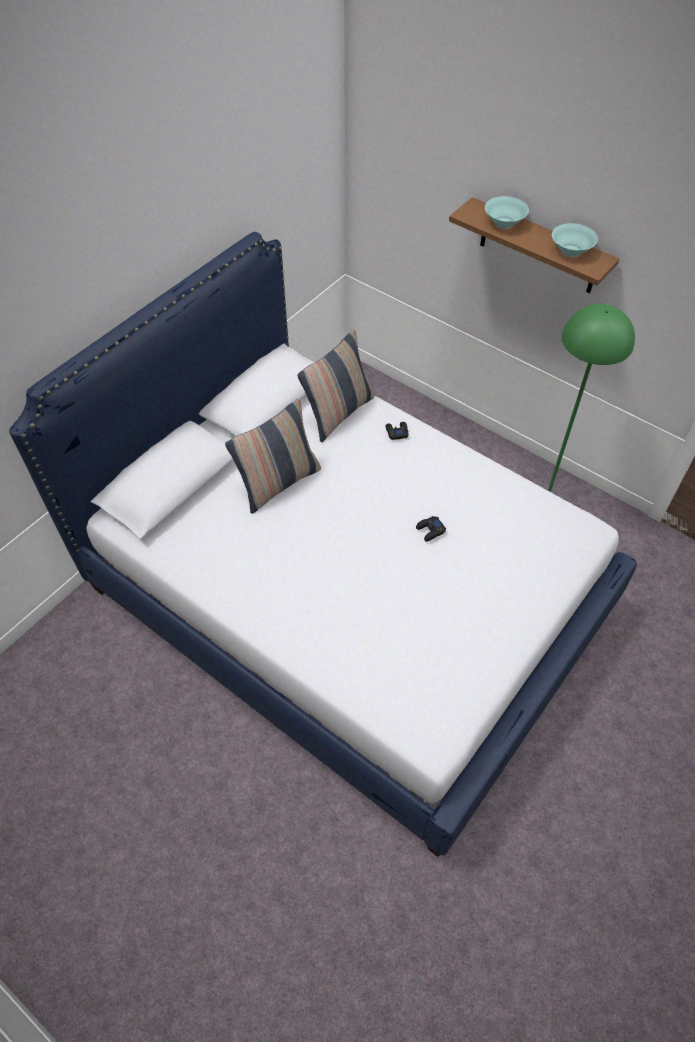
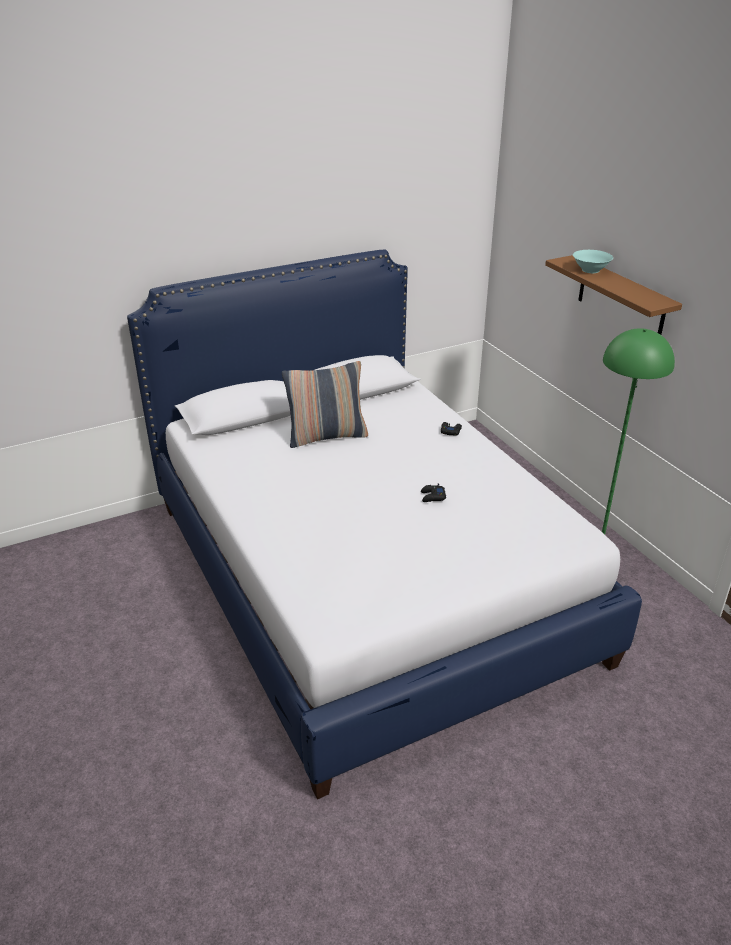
camera: 25 degrees right, 20 degrees down
(338, 413) = (409, 409): pillow -> none
(570, 251) = (638, 292): turquoise bowl -> none

